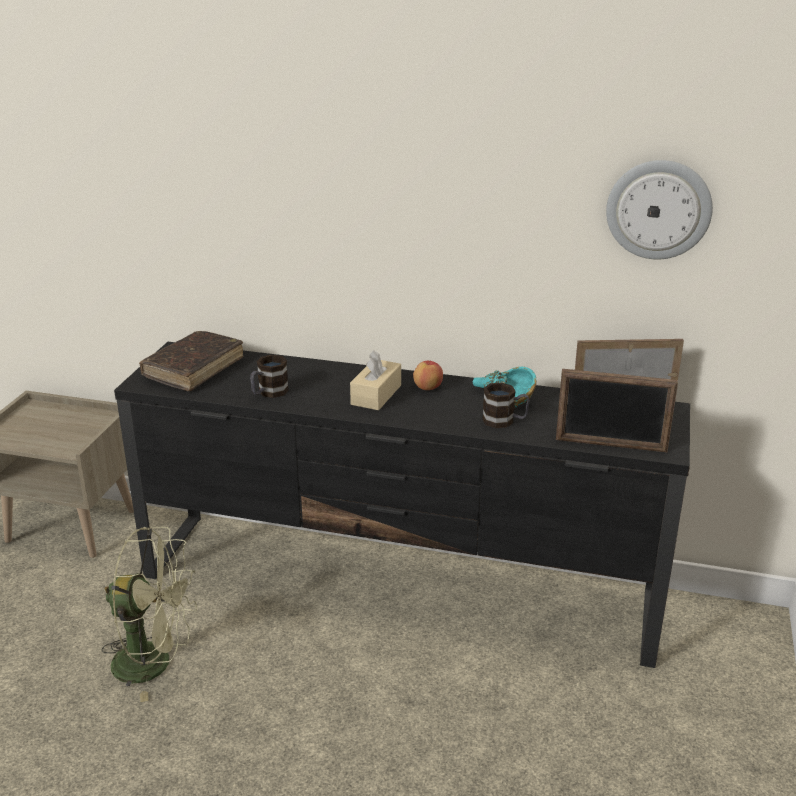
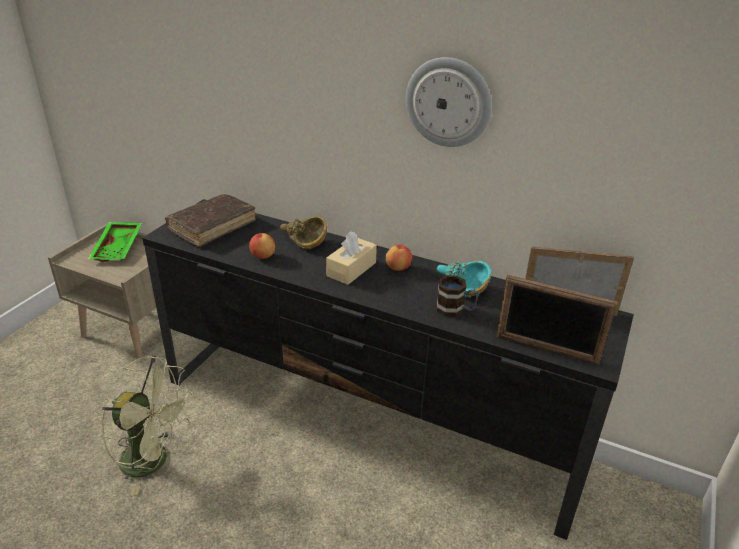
camera: 10 degrees right, 5 degrees up
(52, 418) = (119, 248): none -> green tray
(268, 393) = (262, 256): mug -> apple
(307, 373) = (302, 241): none -> brown bowl
(658, 209) = (625, 131): wall clock -> wall clock (448, 102)

